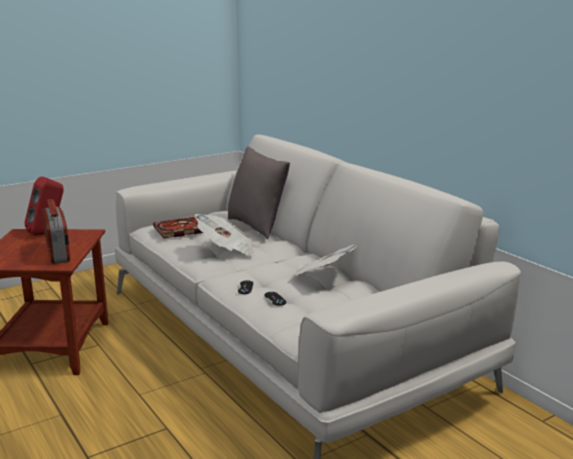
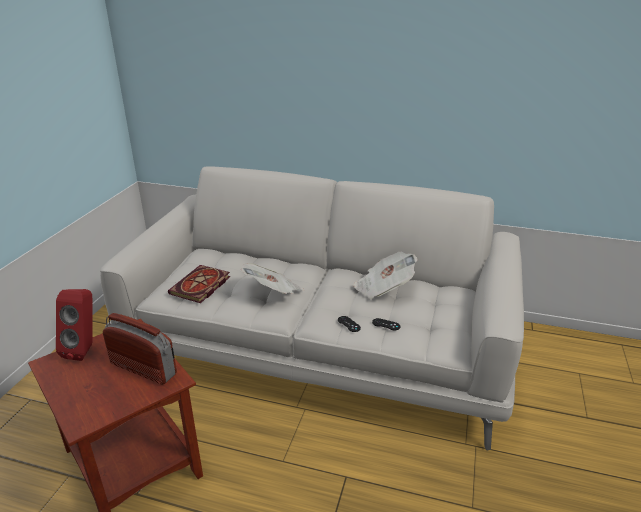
camera: 40 degrees left, 10 degrees up
(257, 226) = (256, 257): grey pillow -> none

